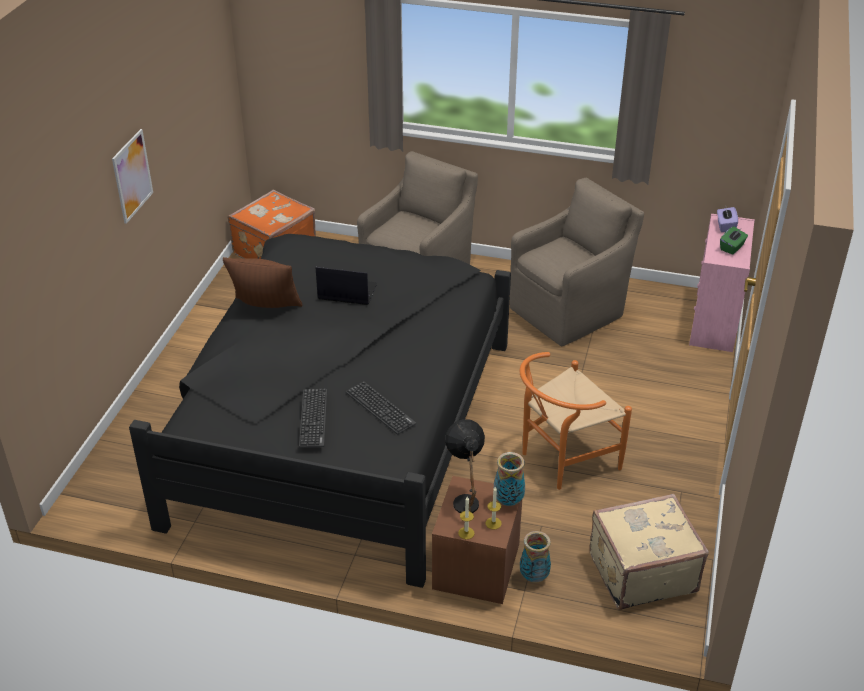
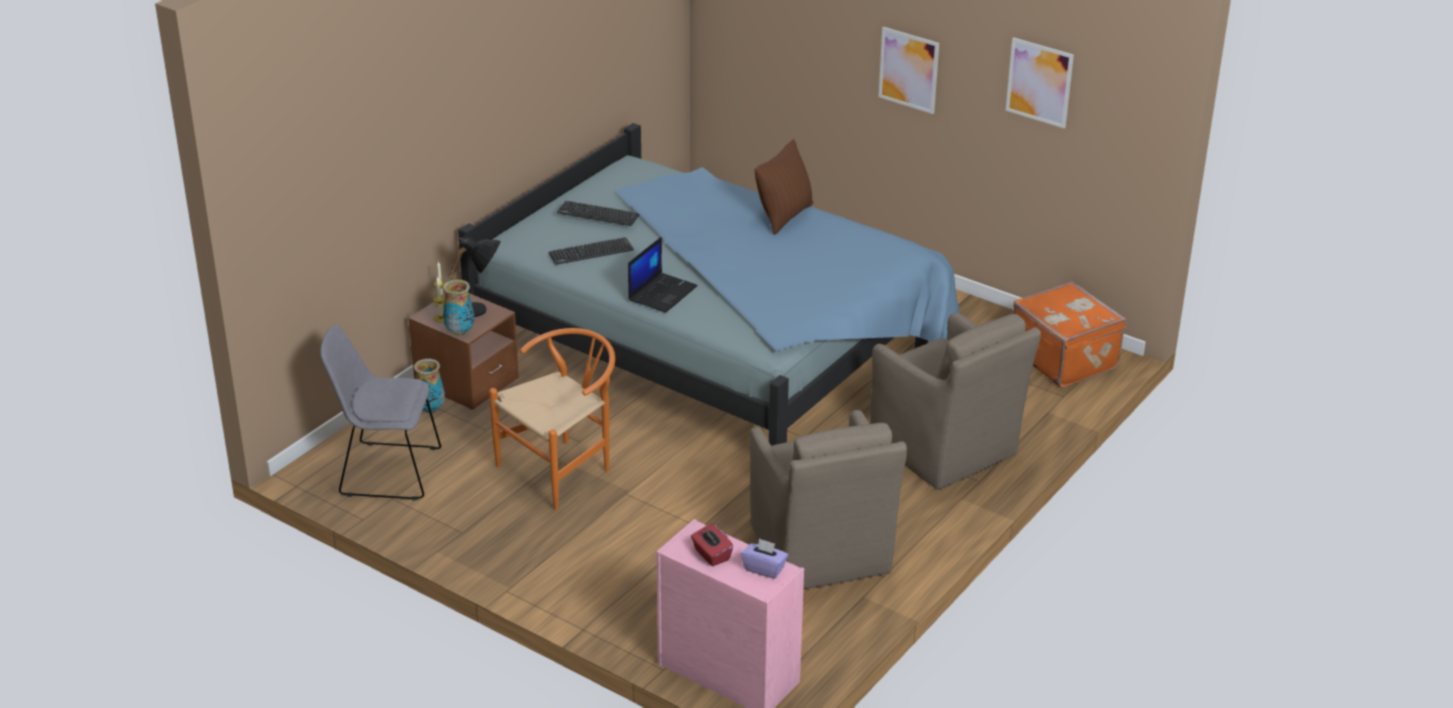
camera: 110 degrees right, 5 degrees down
(186, 90) = (1039, 82): none -> picture
(336, 421) = (716, 346): black bed -> blue bed
(346, 292) = (783, 262): laptop -> laptop (662, 293)
(562, 460) = (563, 468): orange chair -> orange chair turned 60 degrees clockwise
(641, 571) = (386, 471): beige suitcase -> grey chair
(732, 247) = (711, 555): green tissue box -> red tissue box

